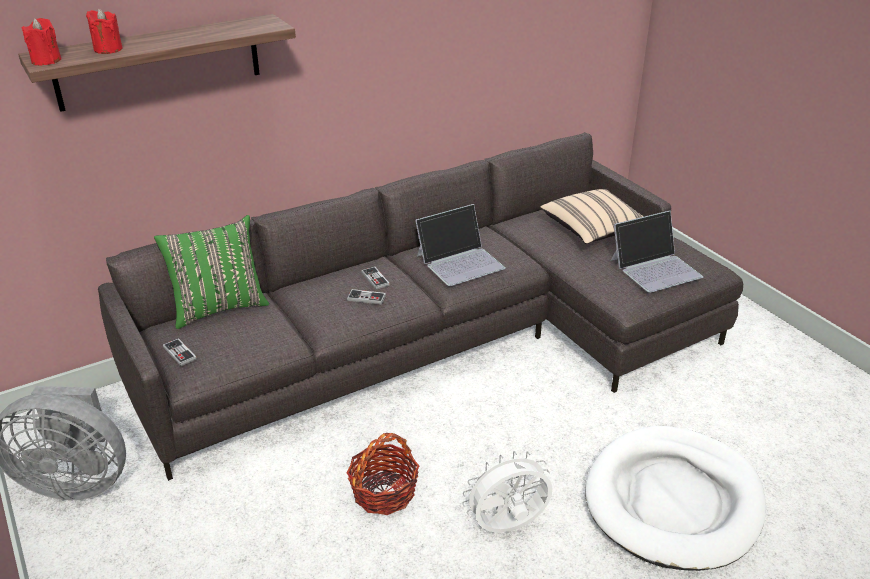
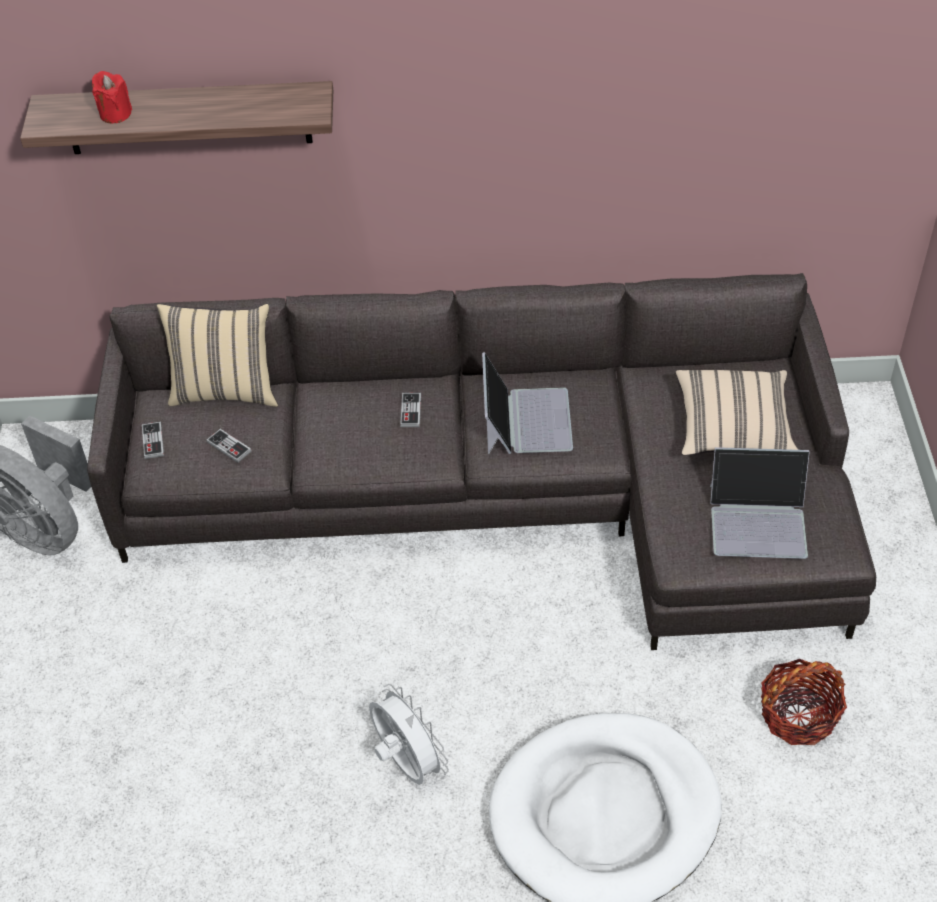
camera: 30 degrees right, 15 degrees up
(46, 61) = (46, 120): red candle -> none
(219, 308) = (226, 391): green pillow -> beige pillow
(366, 298) = (382, 436): game controller -> game controller (229, 447)
(384, 492) = (312, 667): basket -> basket (798, 715)
(460, 261) = (525, 420): laptop -> laptop turned 90 degrees counterclockwise
(508, 528) = (406, 764): white fan -> white fan turned 45 degrees clockwise

